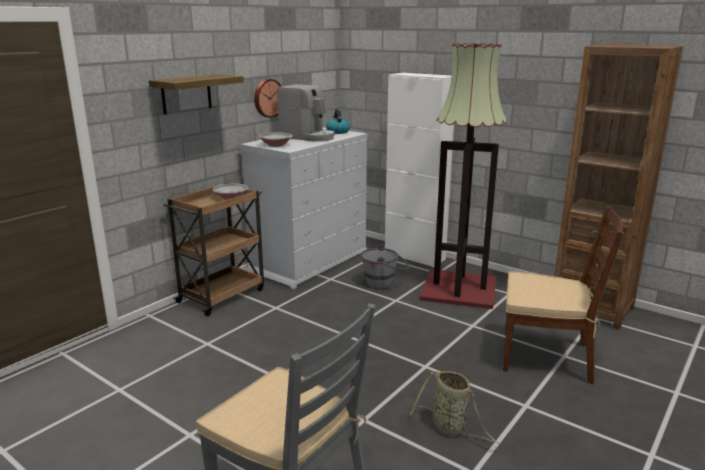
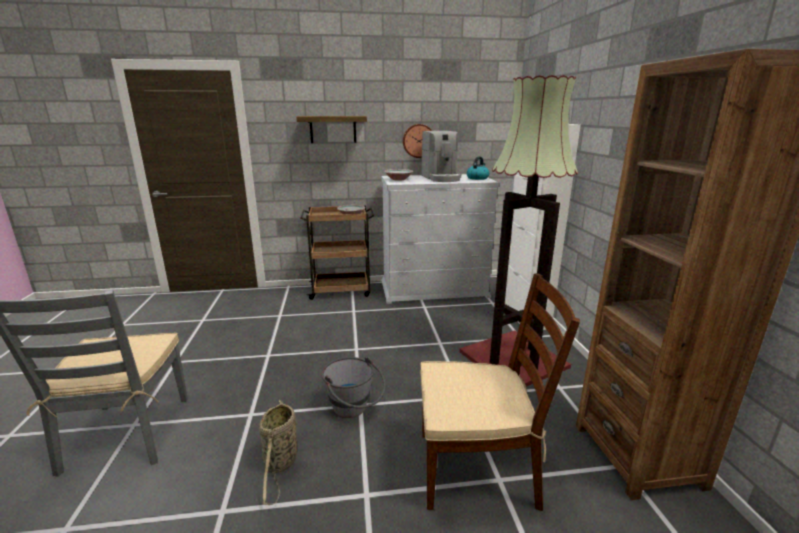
camera: 45 degrees right, 0 degrees up
(384, 283) = (457, 326): grey bucket -> grey bucket (354, 410)
(547, 357) = (478, 468): brown chair -> brown chair turned 60 degrees counterclockwise

